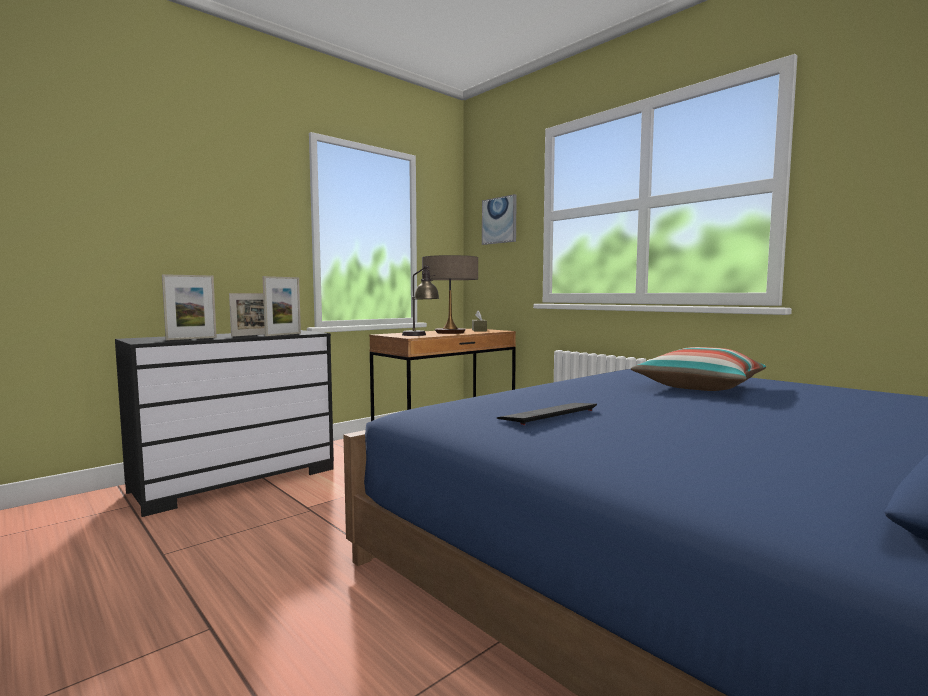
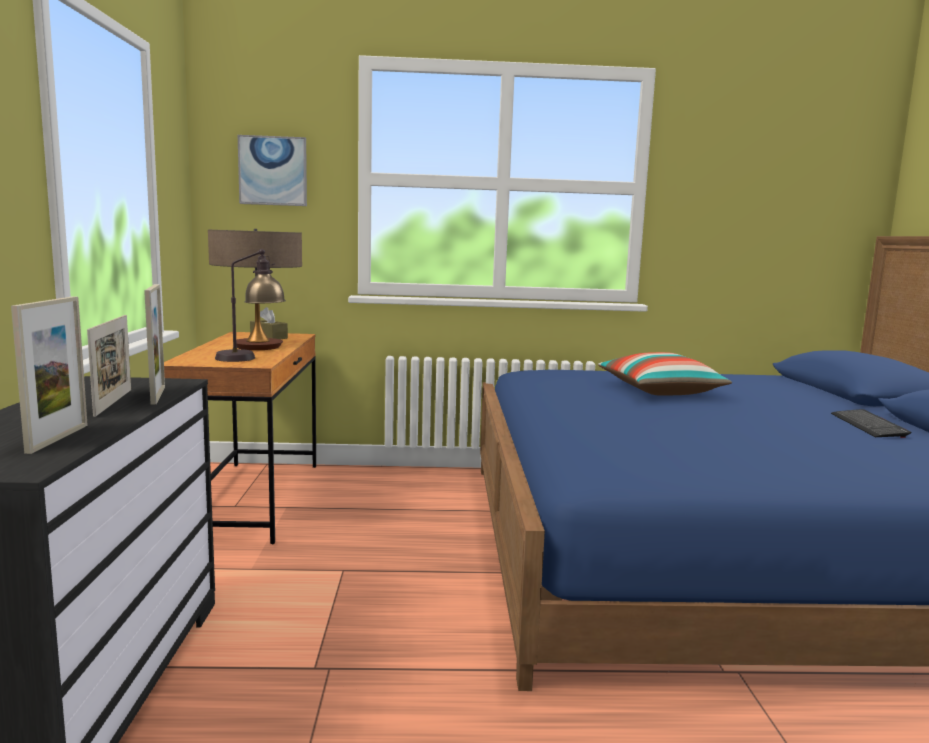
camera: 50 degrees left, 5 degrees up
(548, 414) = (709, 448): keyboard -> keyboard (868, 425)

